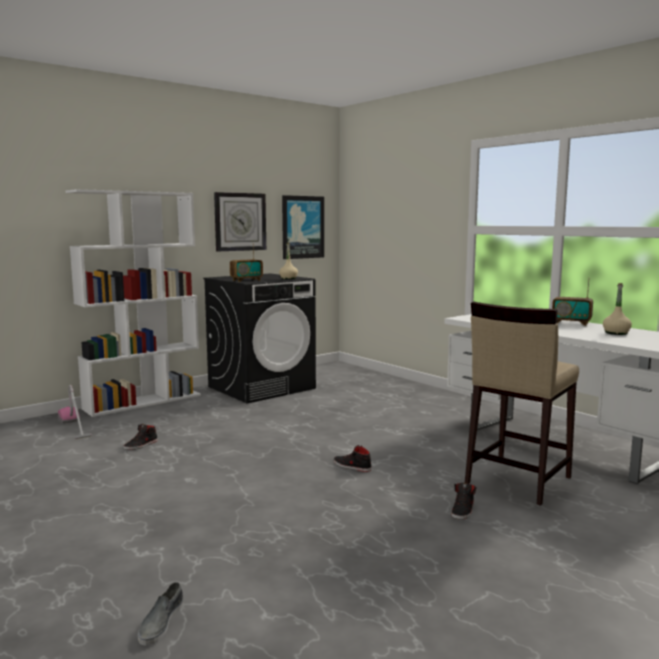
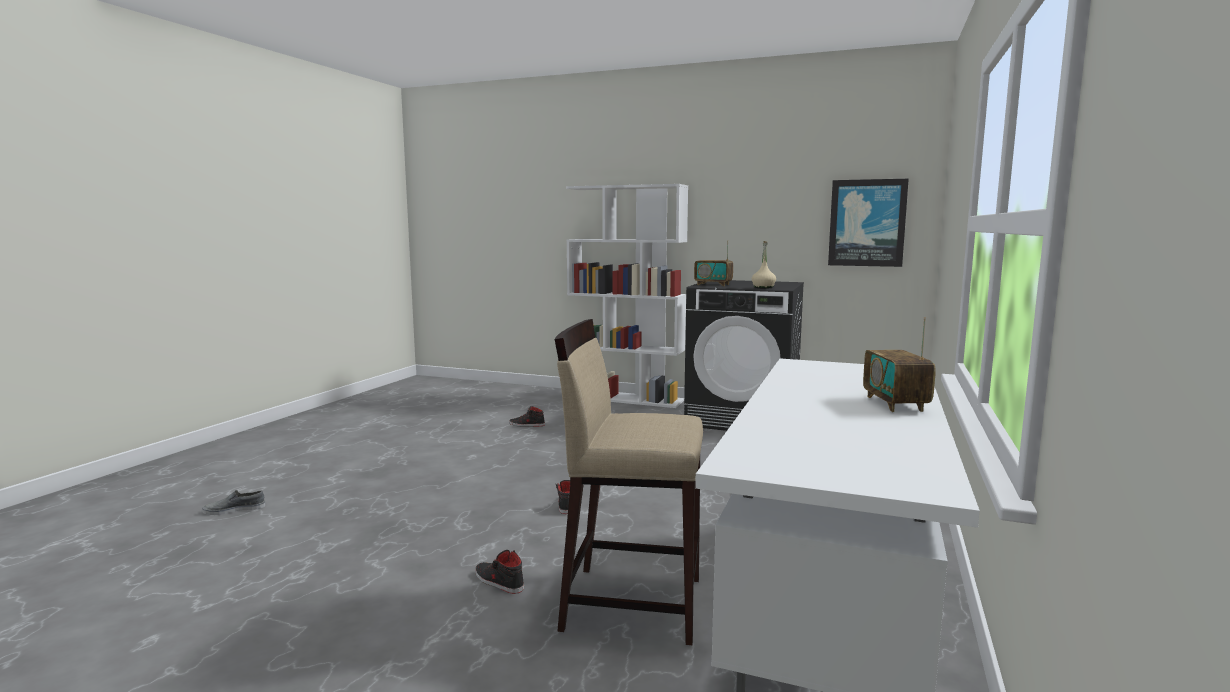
camera: 60 degrees right, 0 degrees up
(74, 427) = (540, 400): vacuum cleaner -> none
(240, 222) = (766, 216): wall clock -> none
(463, 510) = (498, 582): black shoe -> black shoe turned 45 degrees clockwise
(616, 333) = (851, 429): beige bottle -> none

